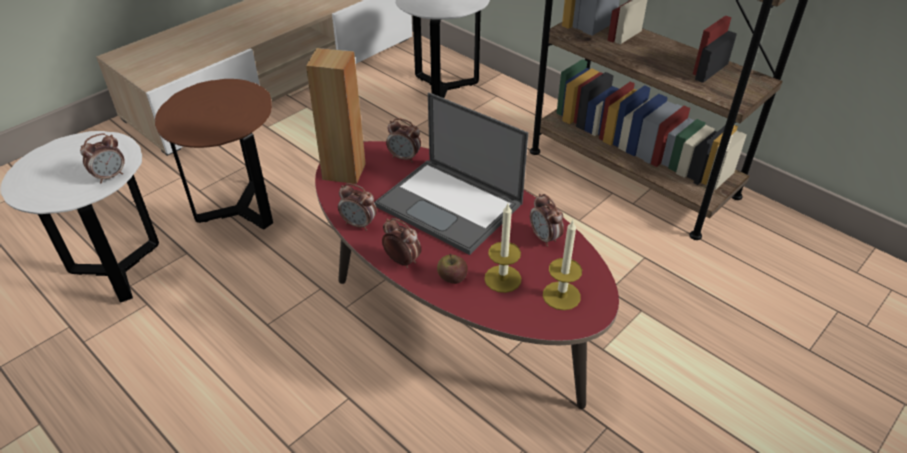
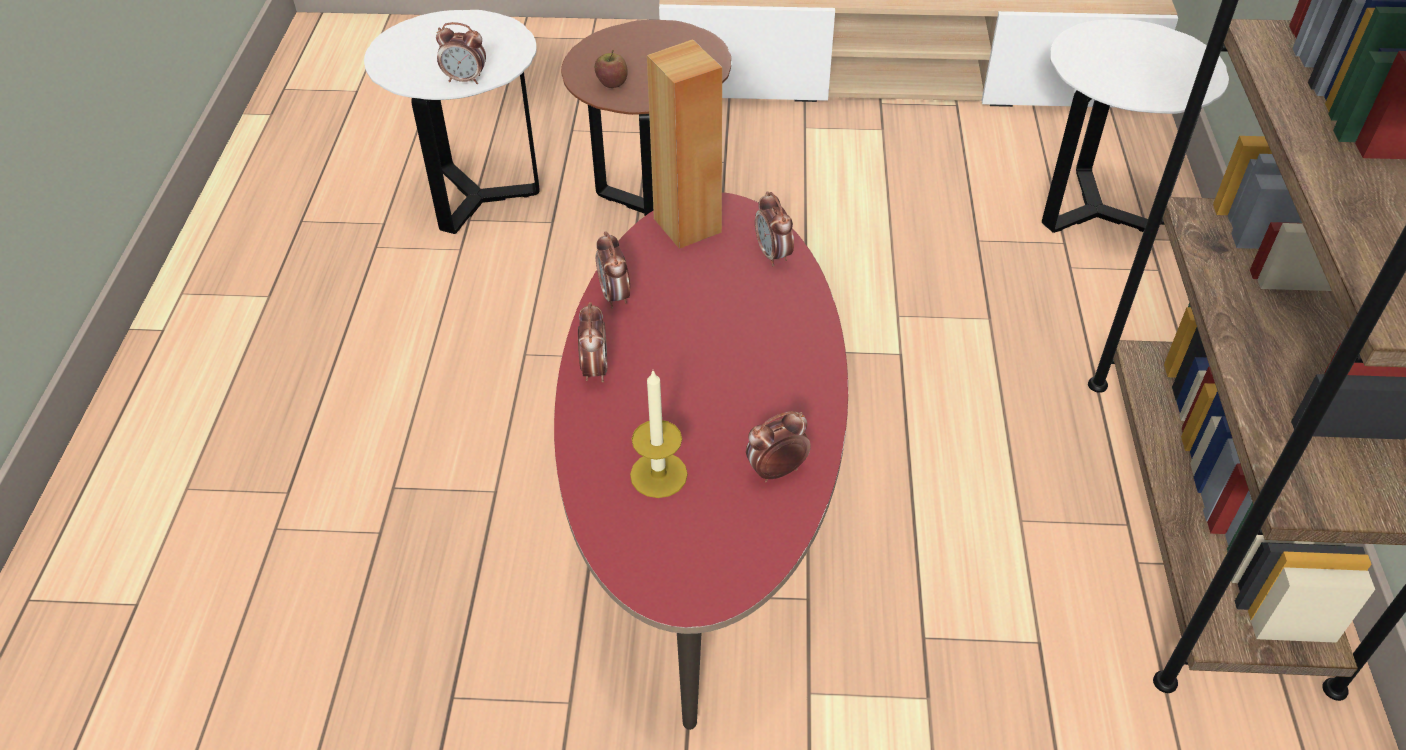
camera: 50 degrees right, 5 degrees up
(451, 205) = (735, 349): laptop -> none
(452, 278) = (612, 429): apple -> apple (612, 83)
(544, 238) = (776, 471): alarm clock -> alarm clock turned 45 degrees clockwise
(561, 295) = (687, 548): candle -> none

